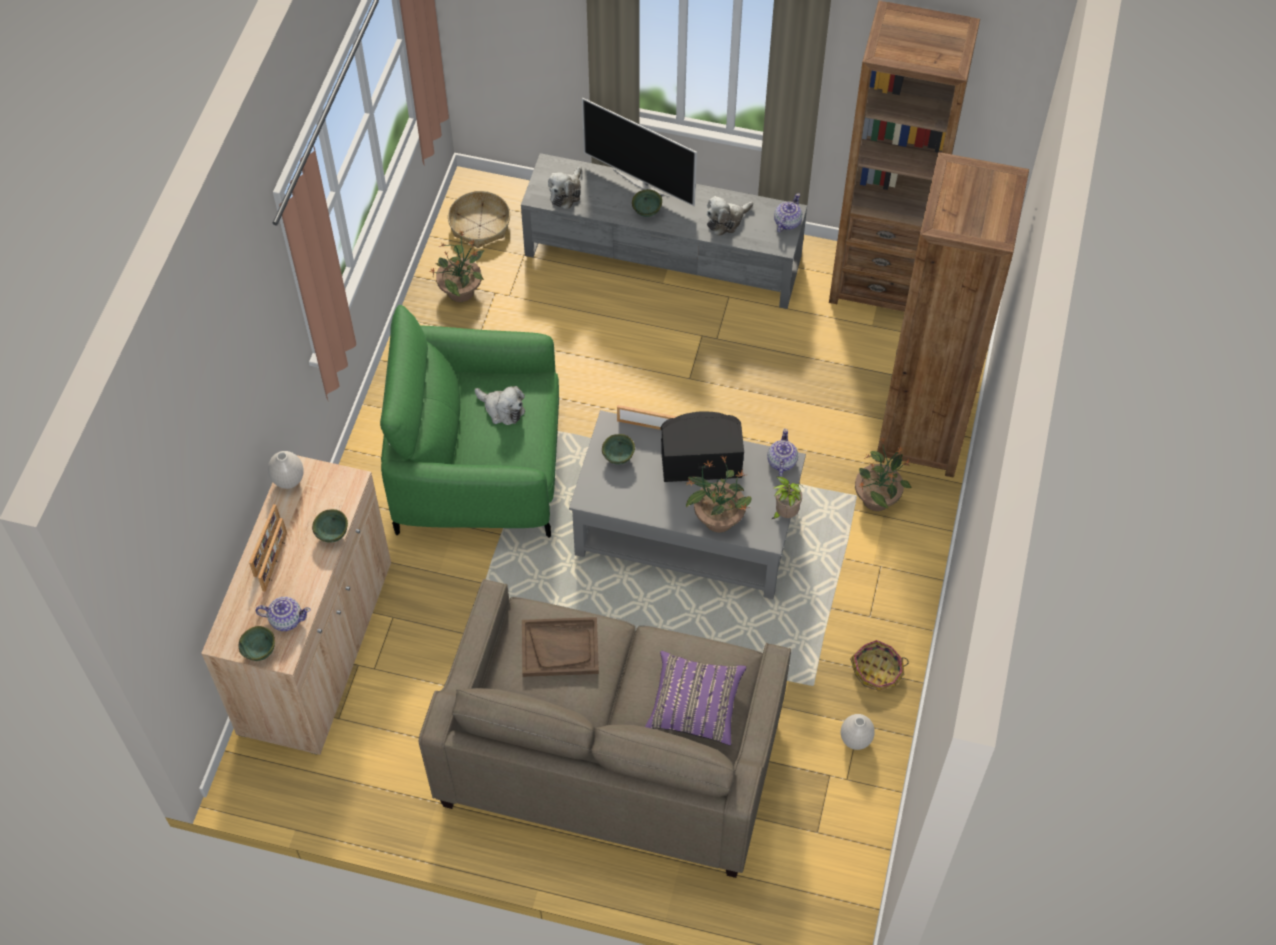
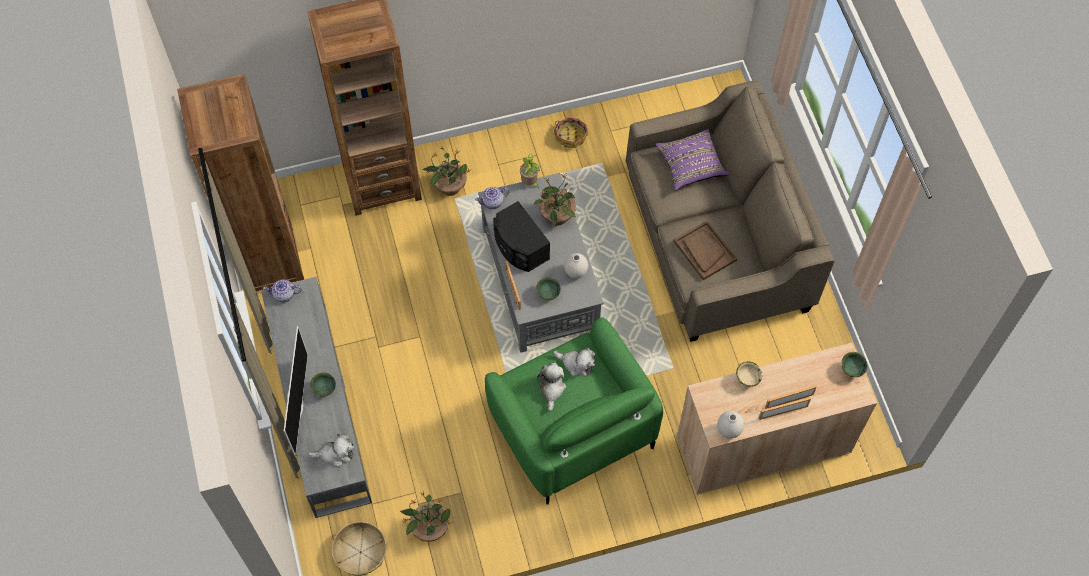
camera: 120 degrees left, 5 degrees up
(285, 619) = (821, 369): teapot -> none
(333, 534) = (747, 378): green bowl -> beige bowl
(726, 220) = (304, 333): plush toy -> plush toy (576, 364)
(855, 740) = (622, 128): white vase -> white vase (576, 273)

